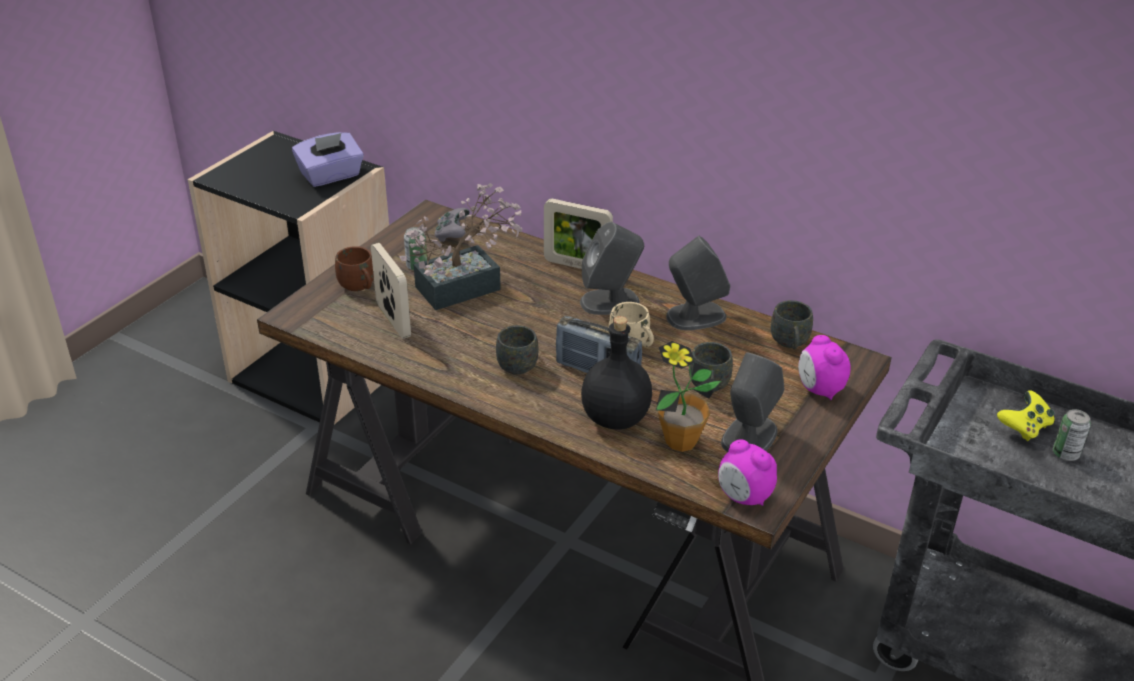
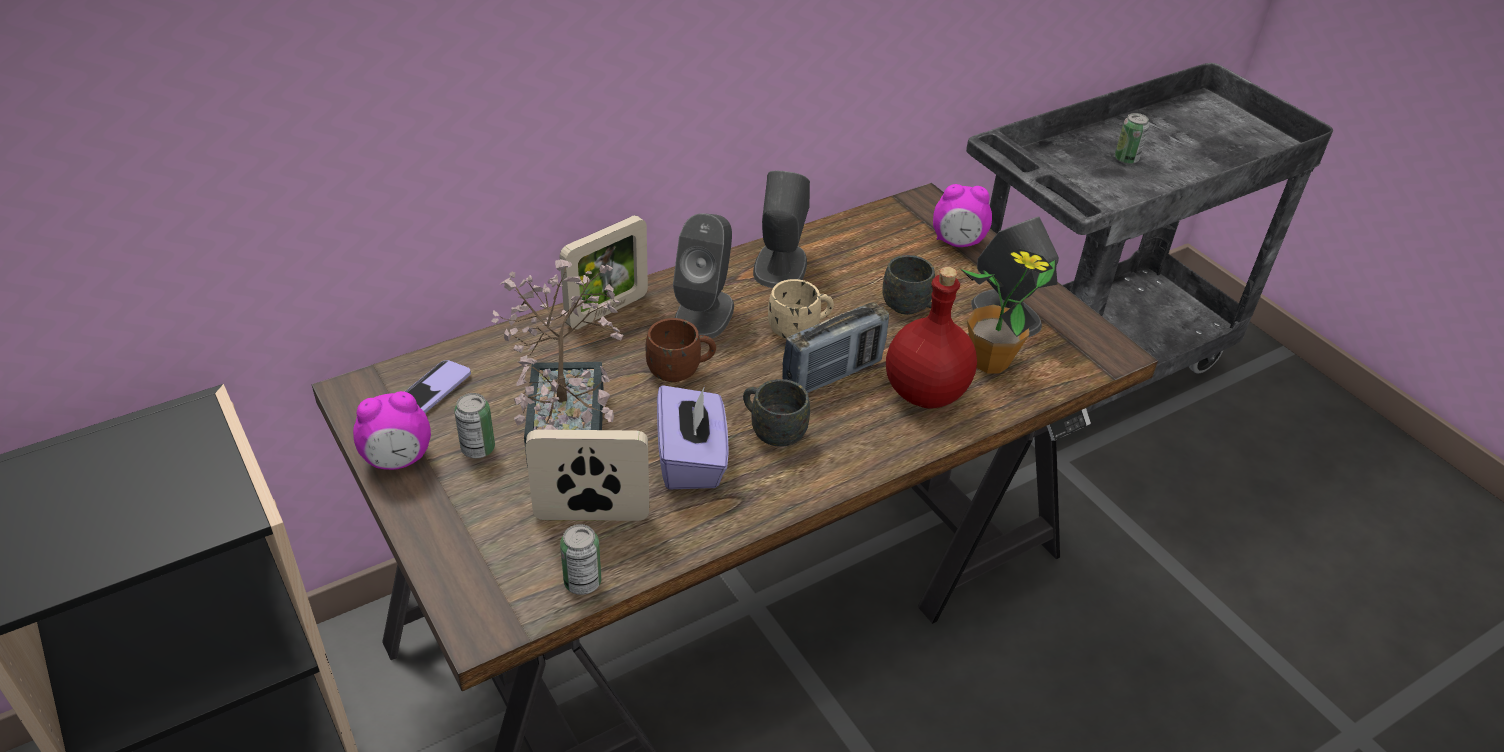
camera: 65 degrees left, 5 degrees up
(331, 176) = (184, 447): purple tissue box -> purple tissue box (692, 460)
(341, 335) = (582, 582): none -> can
(359, 287) = (477, 525): brown mug -> brown mug (681, 370)
(452, 235) = (433, 389): grey game controller -> phone
(616, 419) = (926, 392): black bottle -> red bottle
(743, 497) = (1097, 356): alarm clock -> alarm clock (398, 460)
(790, 344) = (872, 228): grey mug -> none
(1024, 427) = (1082, 161): yellow game controller -> none

